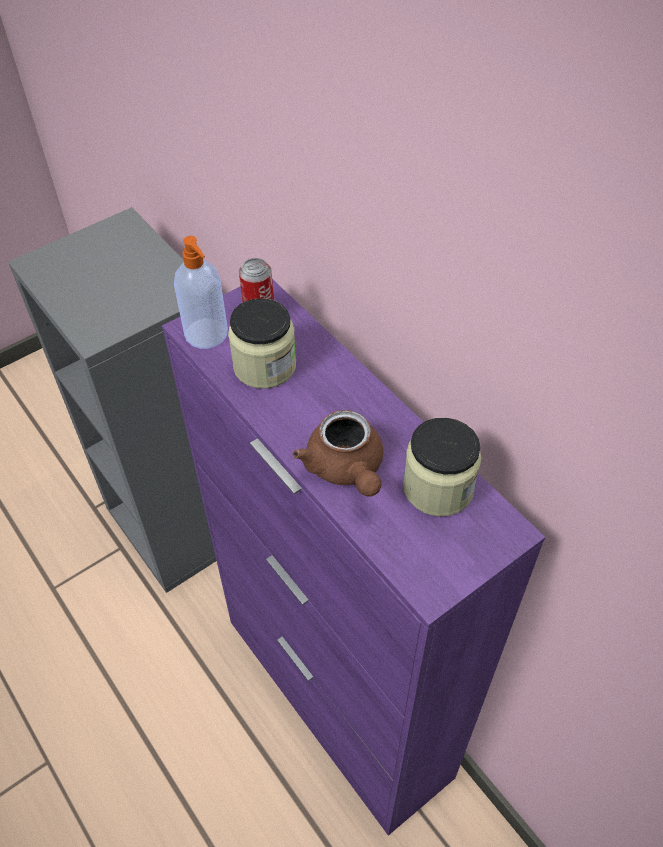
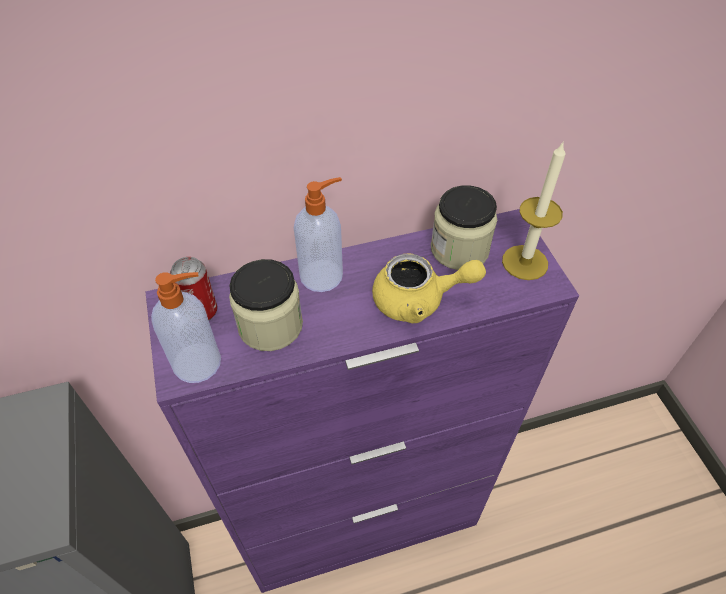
camera: 70 degrees left, 0 degrees up
(341, 383) = (323, 275): none -> soap dispenser
(346, 469) = (419, 300): brown teapot -> yellow teapot
(452, 556) = (525, 262): none -> candle

